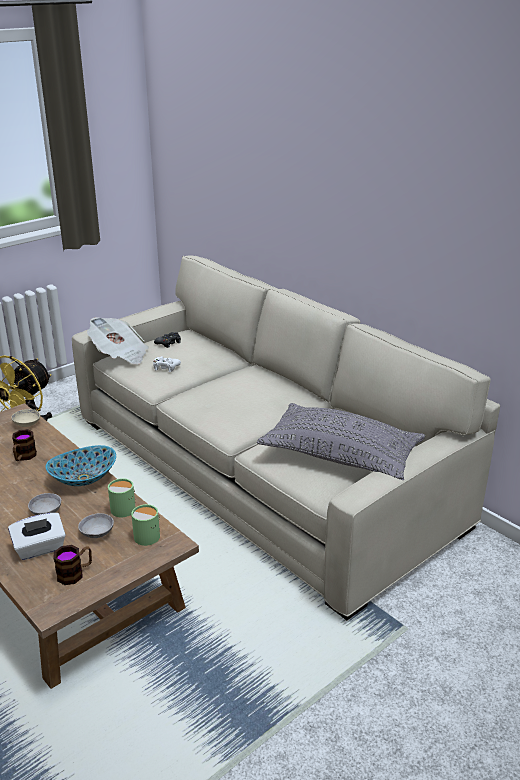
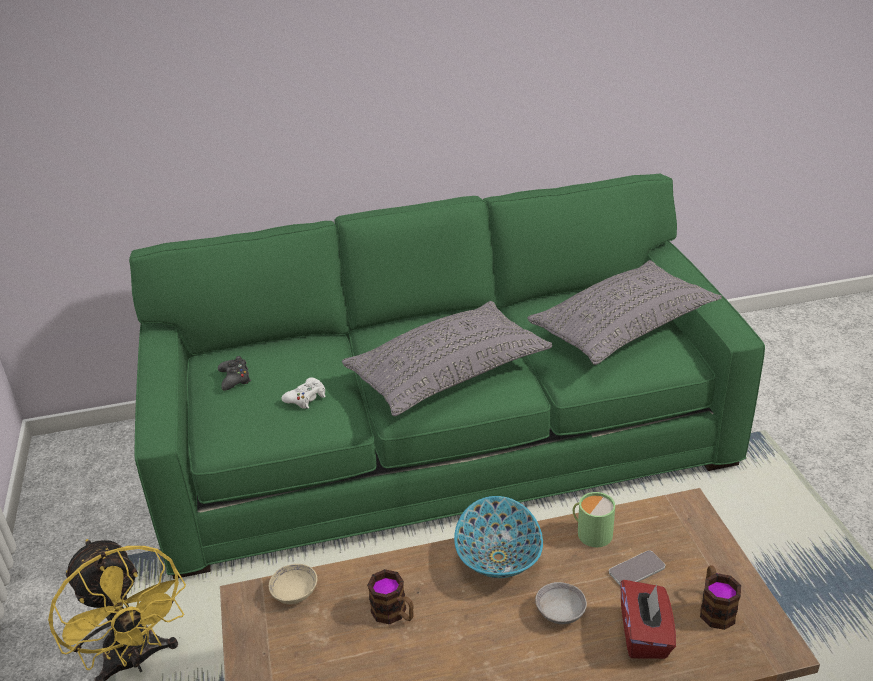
camera: 60 degrees left, 5 degrees up
(40, 548) = (645, 635): white tissue box -> red tissue box
(97, 533) = (636, 570): grey bowl -> phone
(120, 355) = (222, 431): newspaper -> none
(148, 535) = (662, 523): green mug -> none
(225, 403) = (448, 374): none -> grey pillow
(261, 470) = (443, 441): beige sofa -> green sofa

